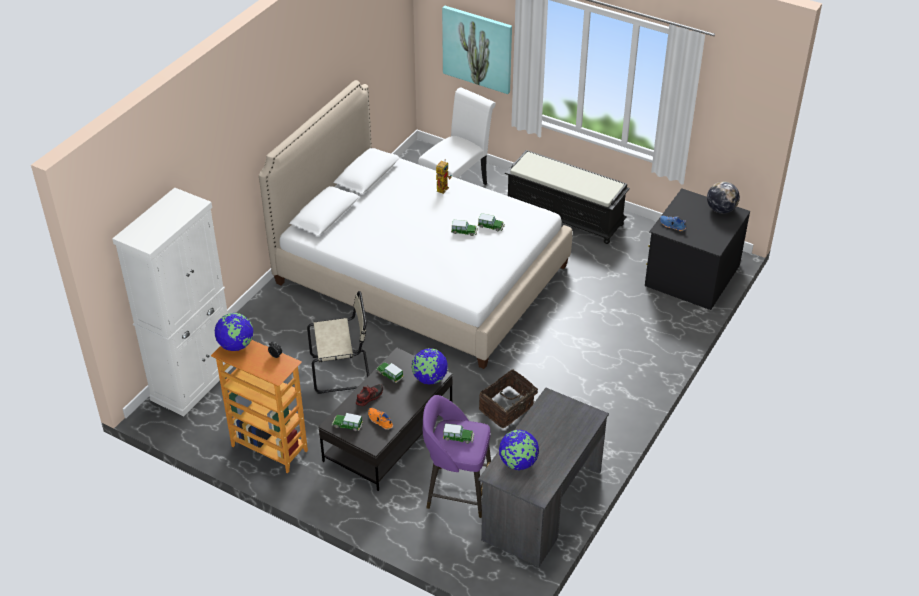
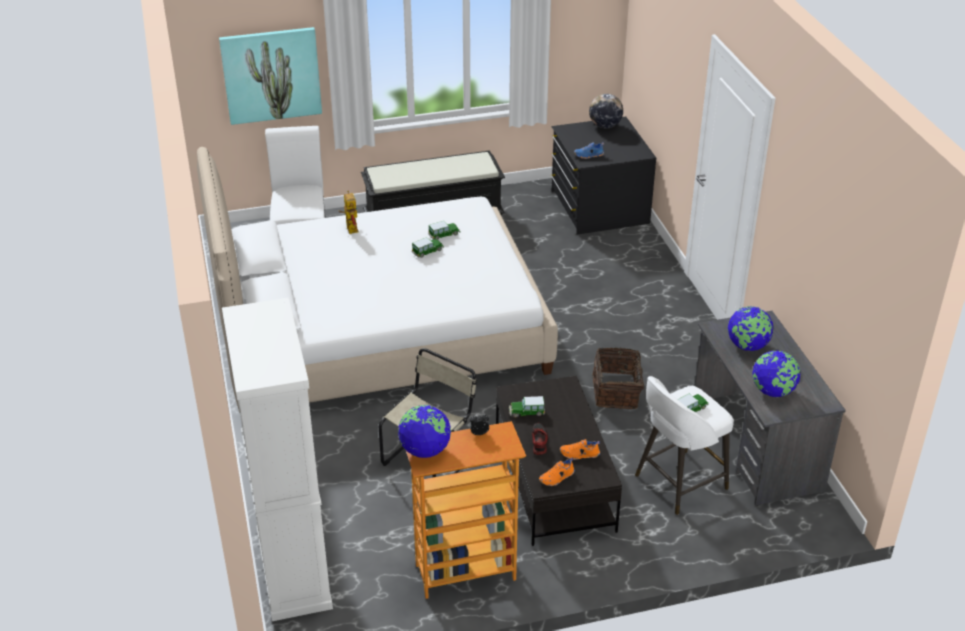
camera: 45 degrees left, 5 degrees down
(347, 425) = (557, 478): toy car -> orange shoe
(429, 379) = (565, 392): globe -> globe (747, 346)
(457, 491) = (678, 483): purple stool -> white stool

